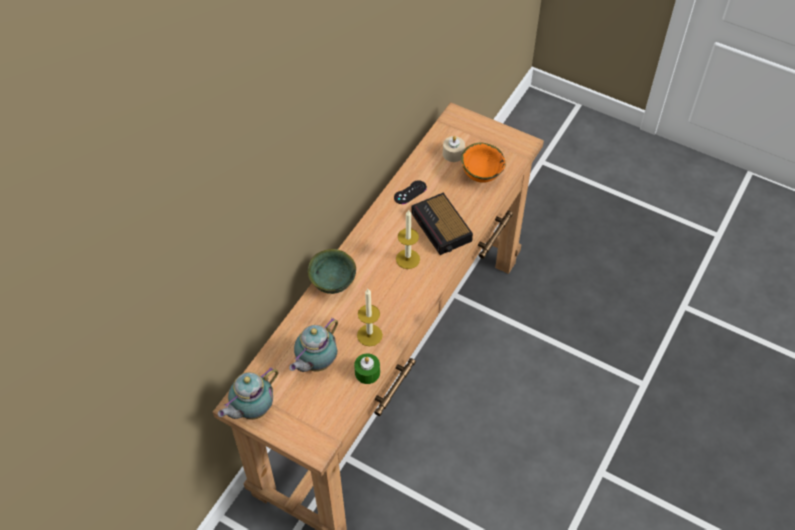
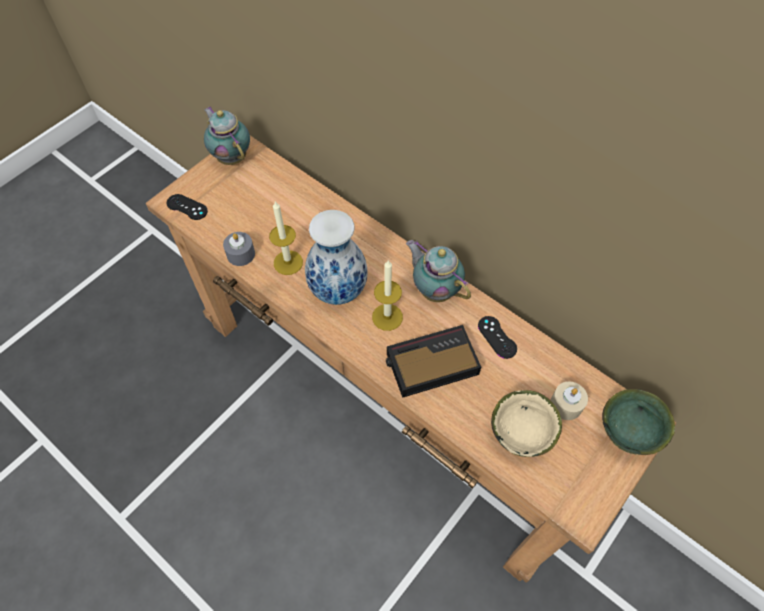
camera: 100 degrees right, 5 degrees up
(315, 363) = (267, 211): teapot -> teapot (435, 289)
(321, 431) = (187, 207): none -> black game controller
(333, 283) = (367, 237): green bowl -> green bowl (628, 434)
(367, 373) = (241, 254): green candle -> grey candle
(389, 294) = (338, 289): none -> vase
(481, 175) = (521, 435): orange bowl -> beige bowl

